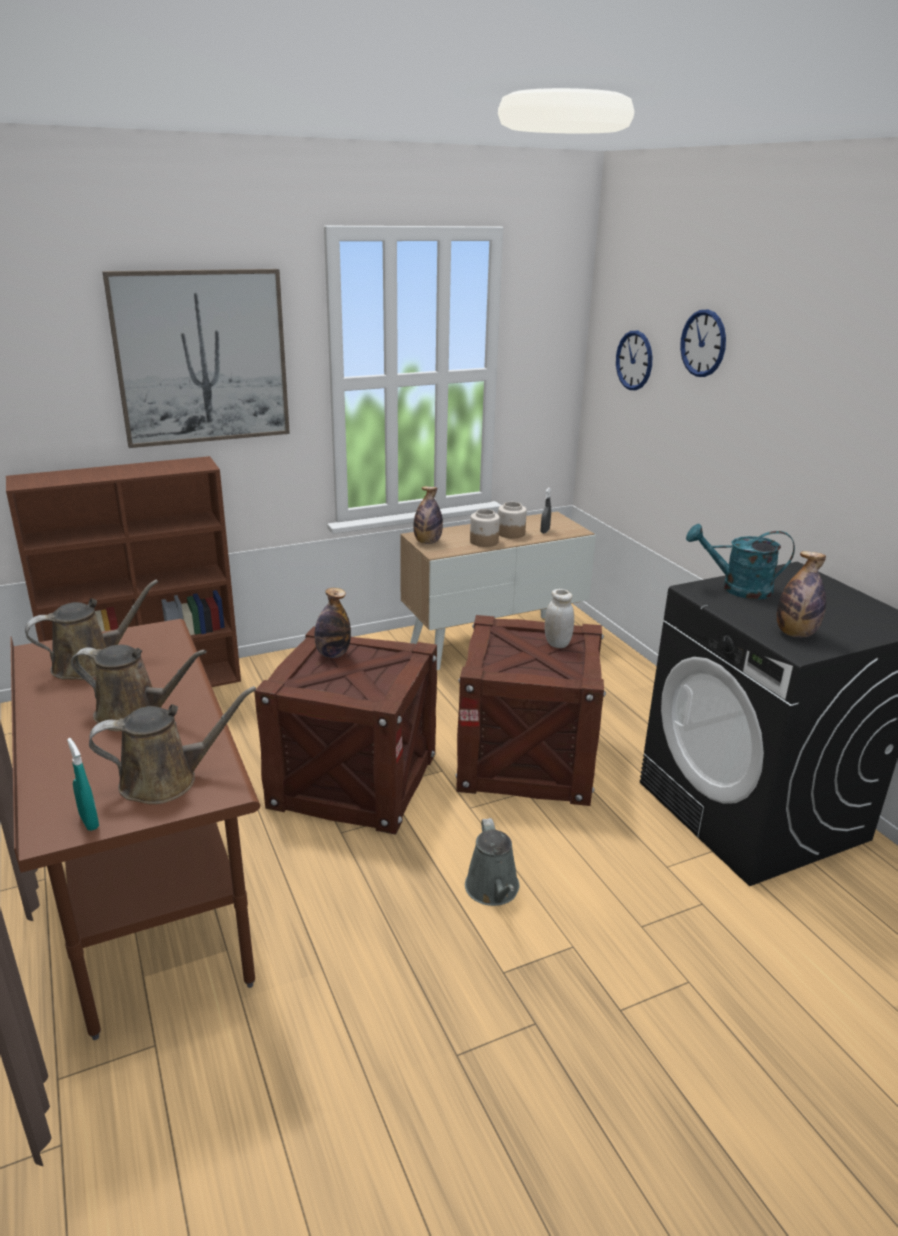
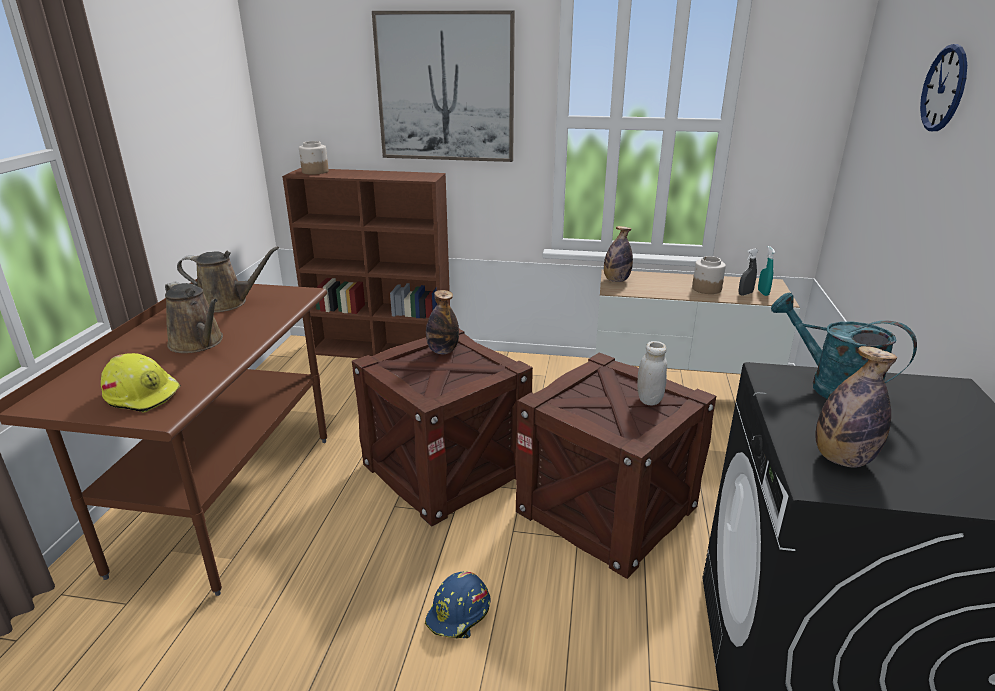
camera: 35 degrees right, 0 degrees up
(89, 821) = (64, 404): turquoise spray bottle -> turquoise spray bottle (763, 293)
(167, 780) = (143, 394): brown watering can -> yellow hard hat
(484, 541) = (670, 290): jar -> jar (315, 172)
(493, 890) = (459, 614): grey watering can -> blue hard hat
(634, 360) = (883, 116): wall clock -> none

